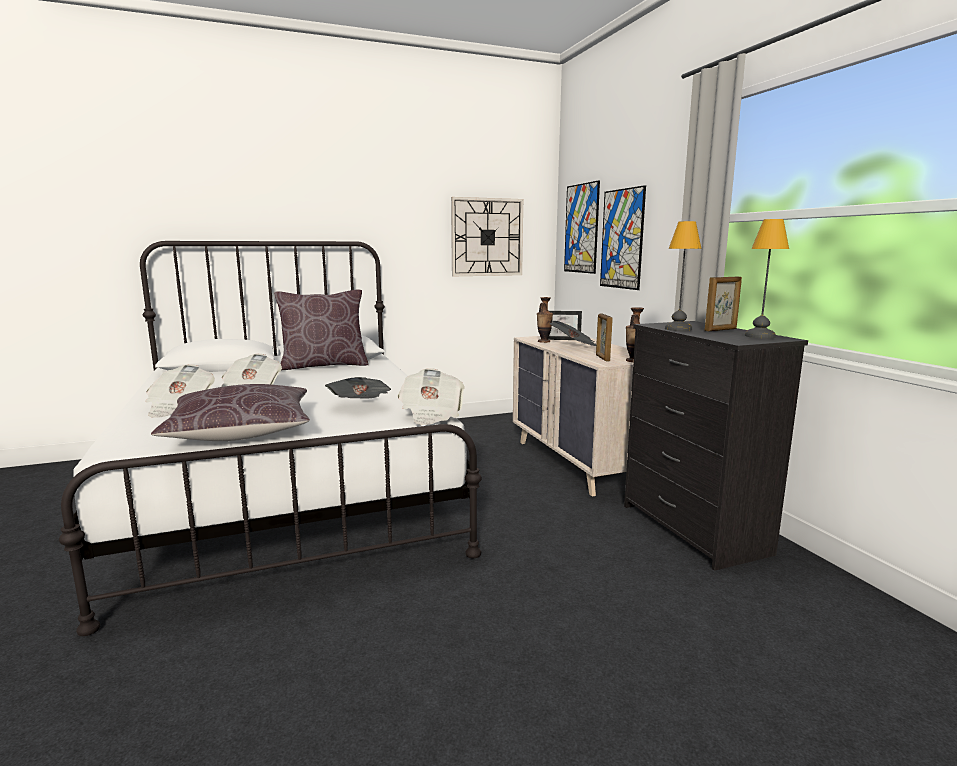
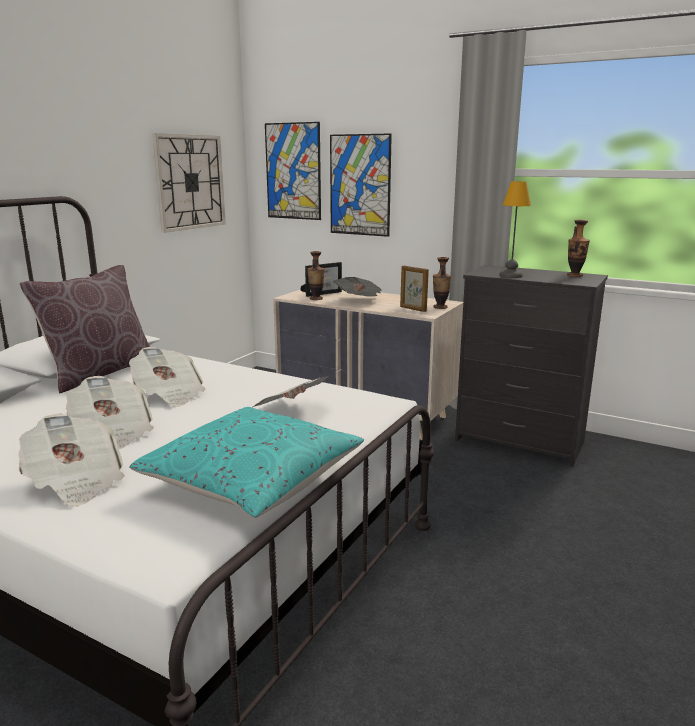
camera: 40 degrees left, 5 degrees up
(241, 431) = (253, 480): brown pillow -> turquoise pillow
(431, 414) = (383, 400): newspaper -> newspaper (169, 394)
(721, 330) = (535, 272): picture frame -> none
(759, 336) = (574, 275): table lamp -> vase

